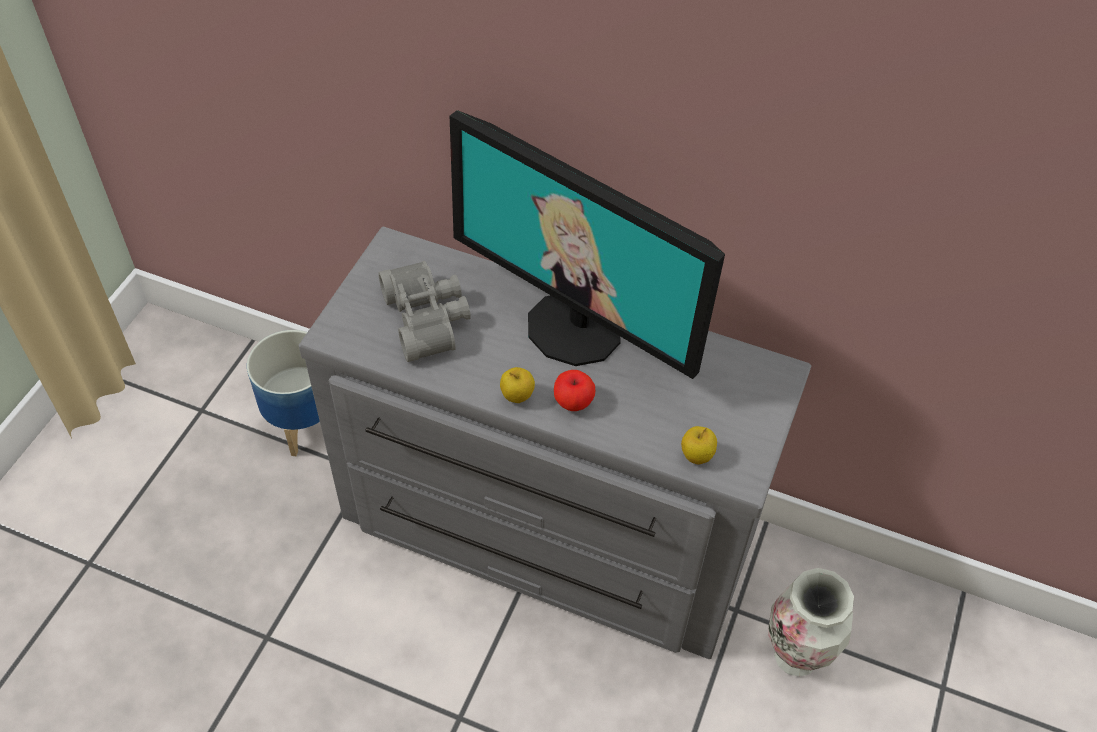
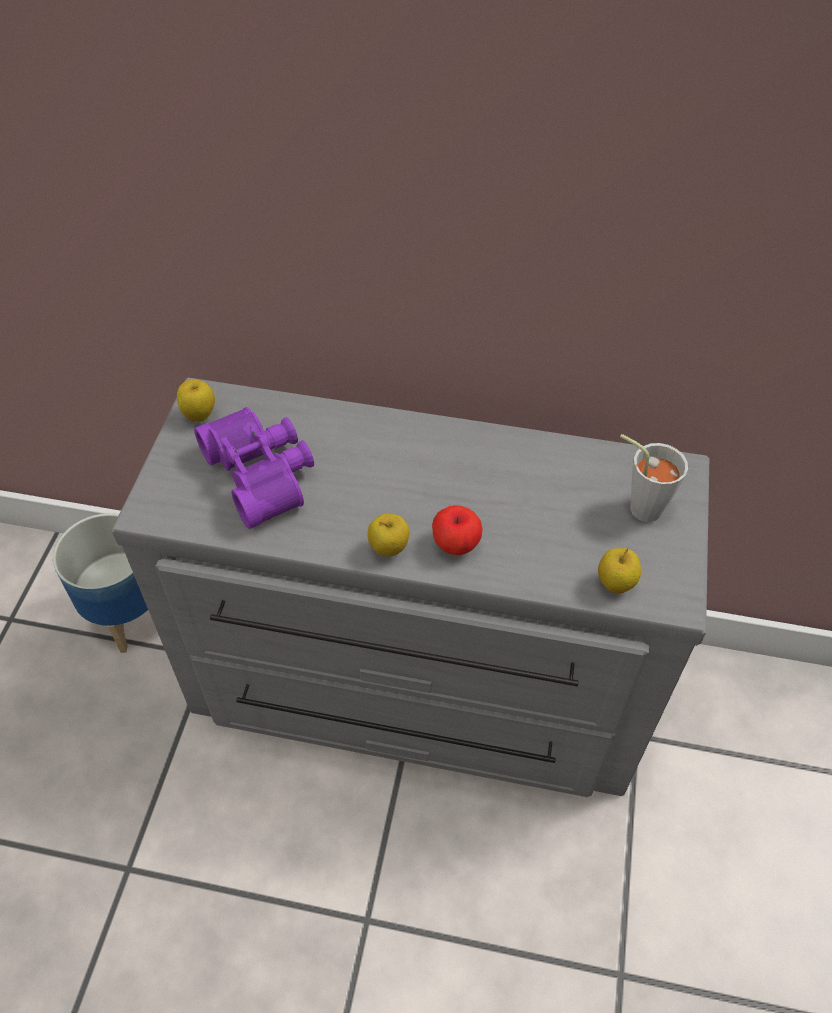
camera: 10 degrees left, 0 degrees up
(386, 261) = (200, 415): none -> apple
(429, 318) = (263, 473): grey binoculars -> purple binoculars
(575, 328) = (436, 457): monitor -> none
(736, 395) = (639, 505): none -> grey cup
(795, 657) = (711, 776): vase -> none

